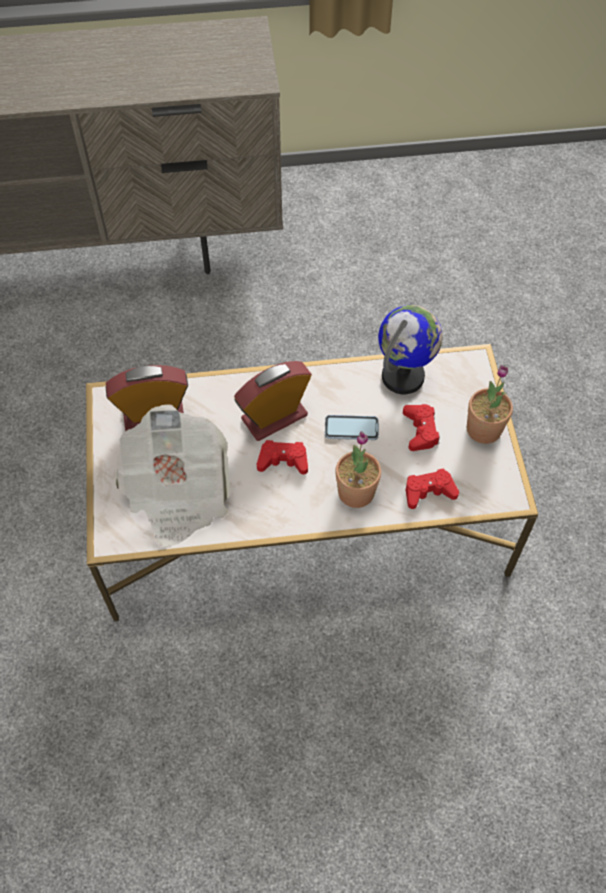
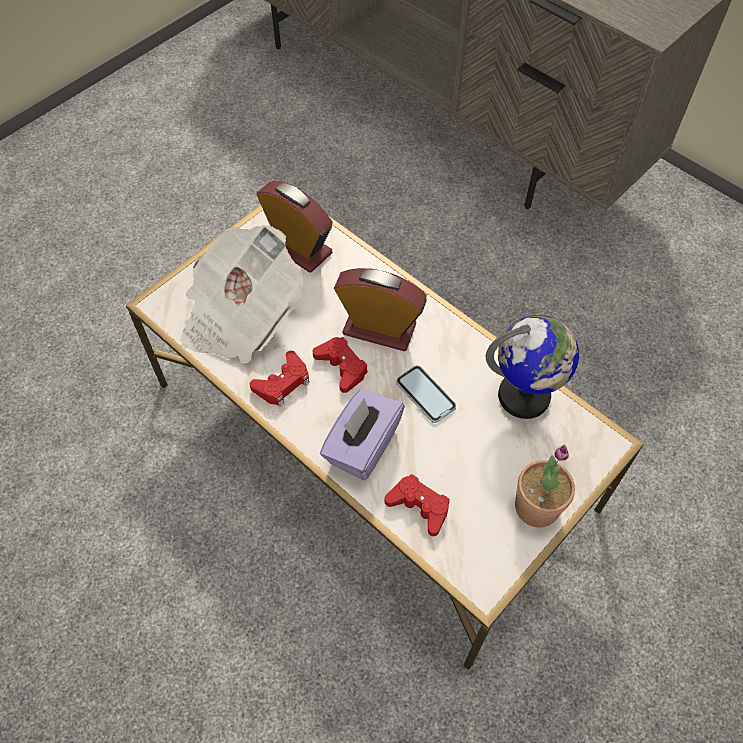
camera: 50 degrees right, 0 degrees up
(356, 492) = (362, 446): potted plant -> purple tissue box
(420, 430) = (480, 452): red game controller -> red game controller (282, 383)

